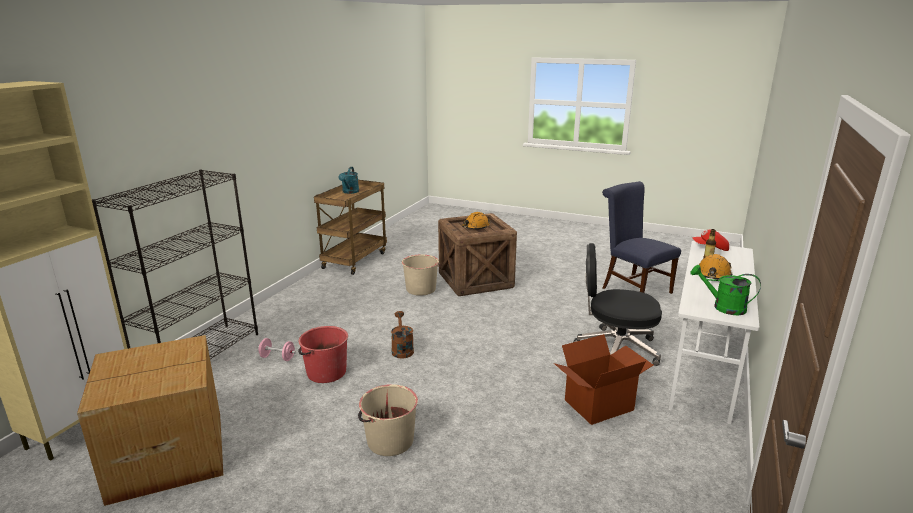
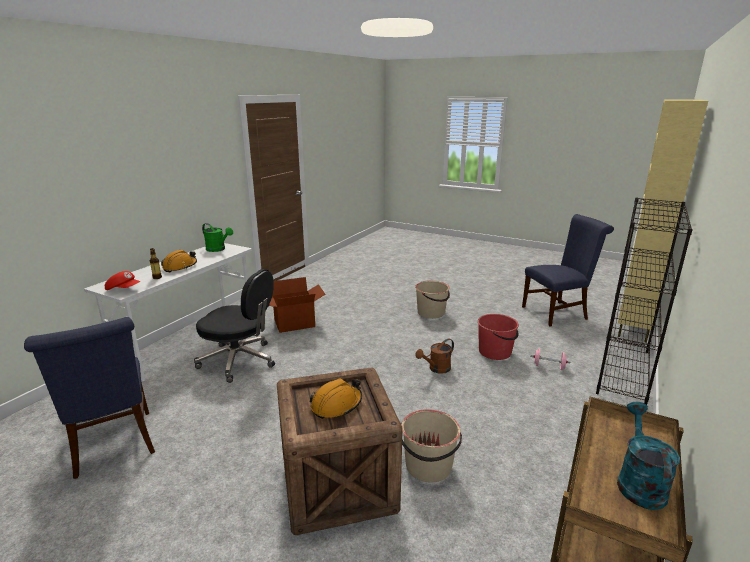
camera: 175 degrees left, 0 degrees up
(166, 455) = (557, 312): cardboard box -> blue chair
(402, 349) = (436, 369): brown watering can -> brown watering can turned 60 degrees clockwise

